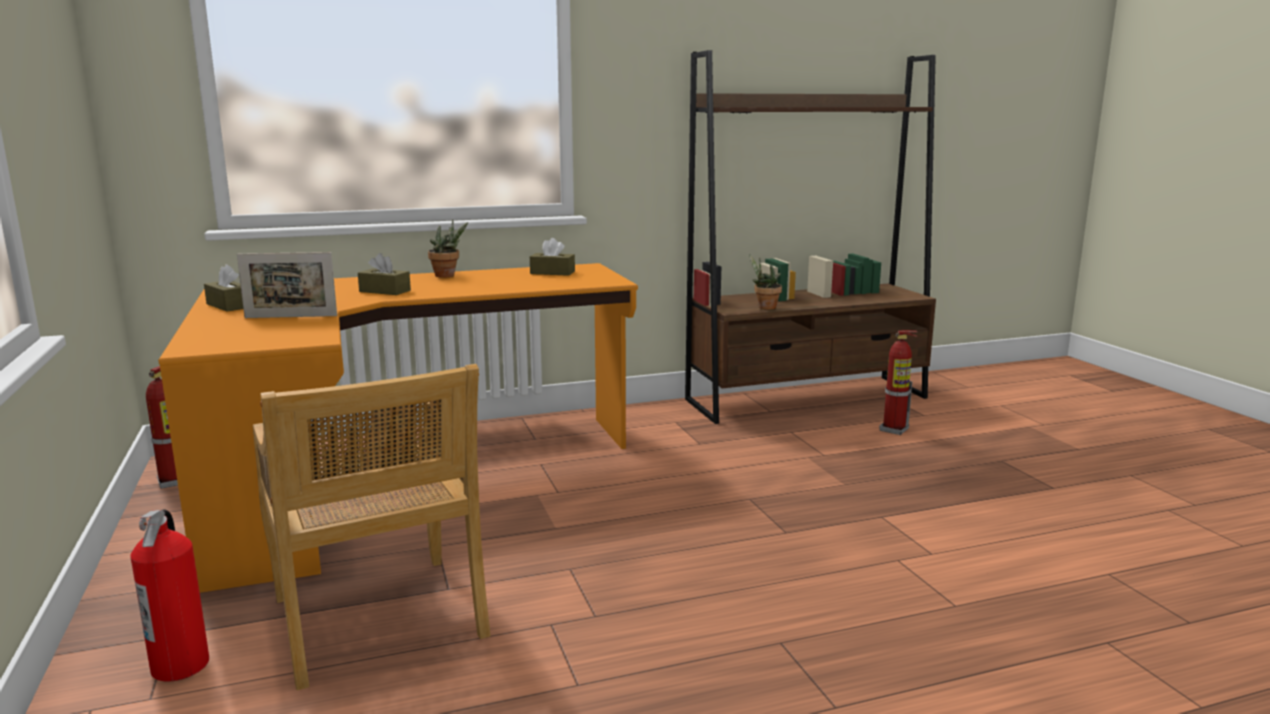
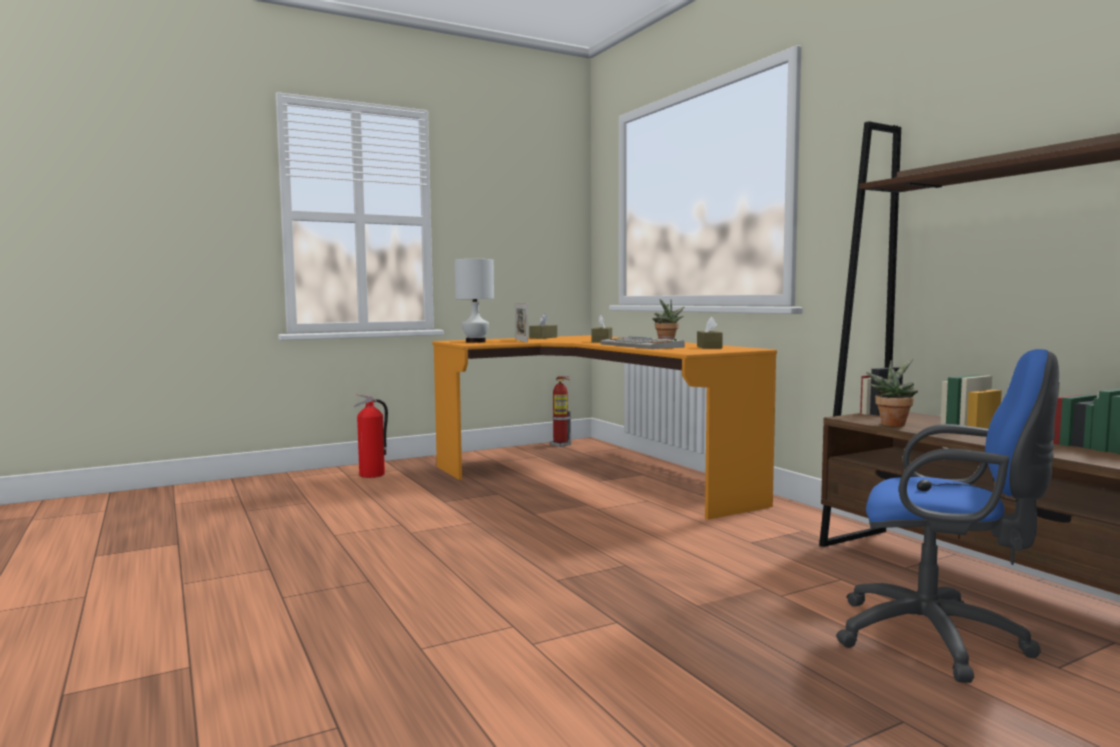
camera: 80 degrees right, 10 degrees down
(264, 336) = (476, 342): none -> white table lamp
(379, 620) = (408, 494): beige chair -> none
(494, 285) = (642, 345): none -> keyboard
(894, 430) = (940, 640): fire extinguisher -> blue office chair

